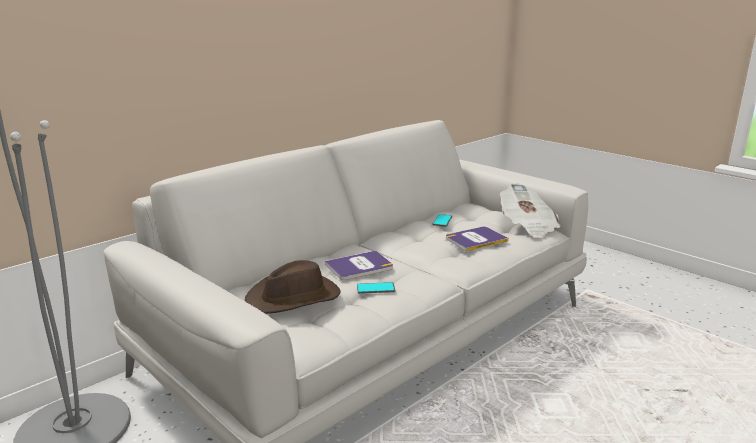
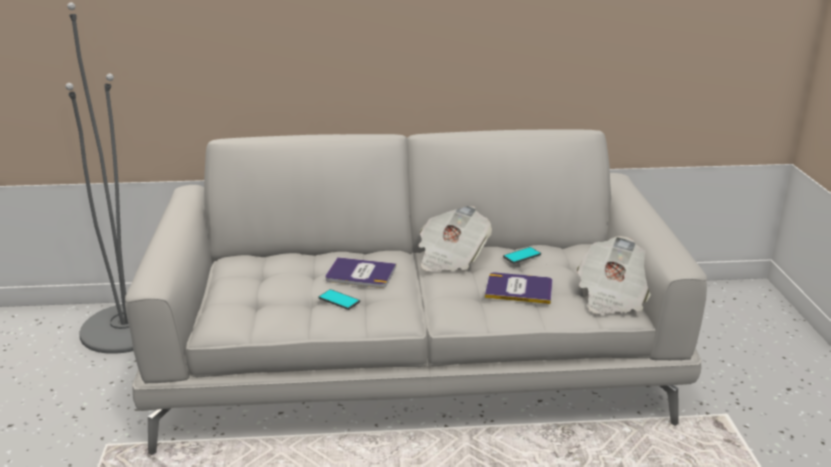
camera: 40 degrees right, 5 degrees up
(294, 298) = (265, 281): brown hat -> none
(398, 236) = (451, 257): none -> newspaper

